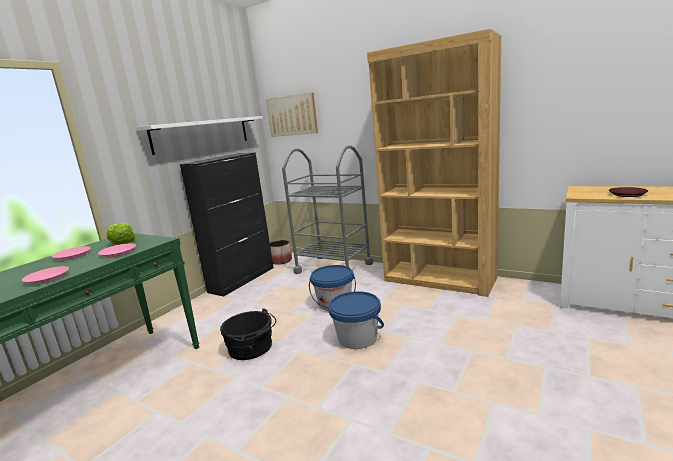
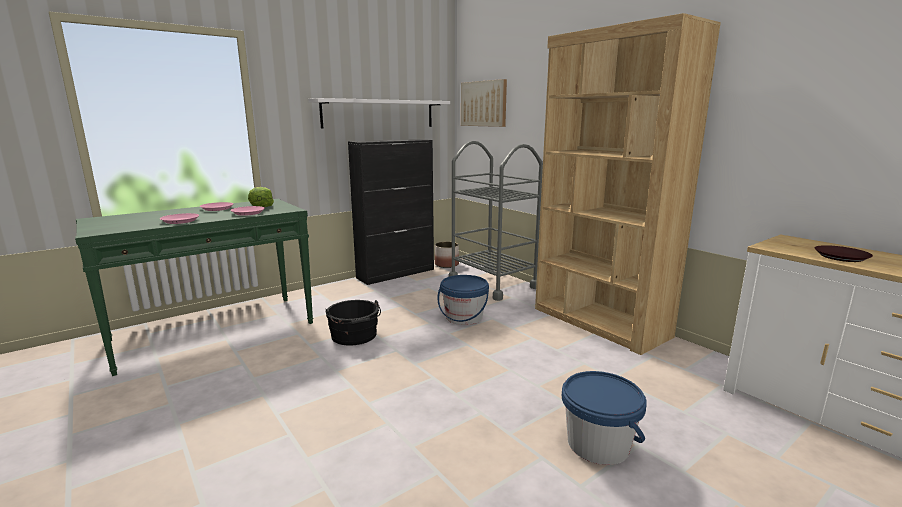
camera: 20 degrees right, 0 degrees up
(357, 338) = (457, 355): blue bucket -> blue bucket (598, 444)

